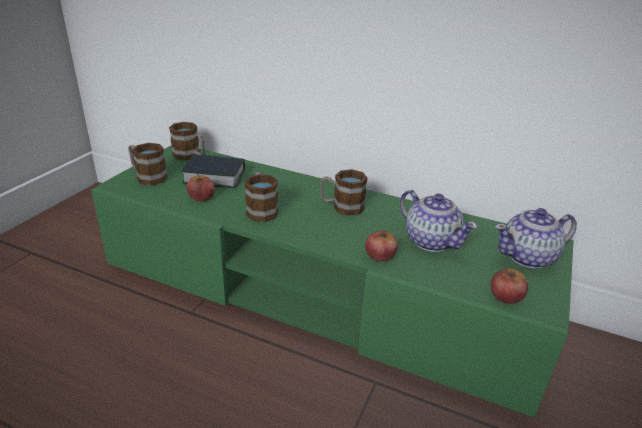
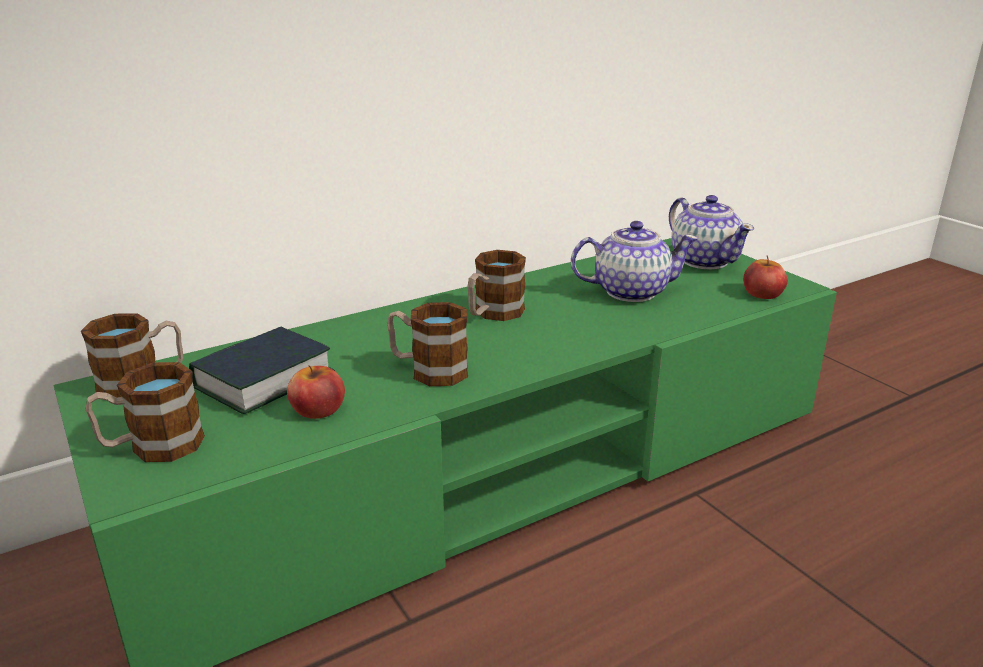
camera: 55 degrees left, 5 degrees down
(380, 255) = (633, 327): apple -> none
(528, 257) = (704, 260): teapot -> teapot turned 45 degrees counterclockwise

